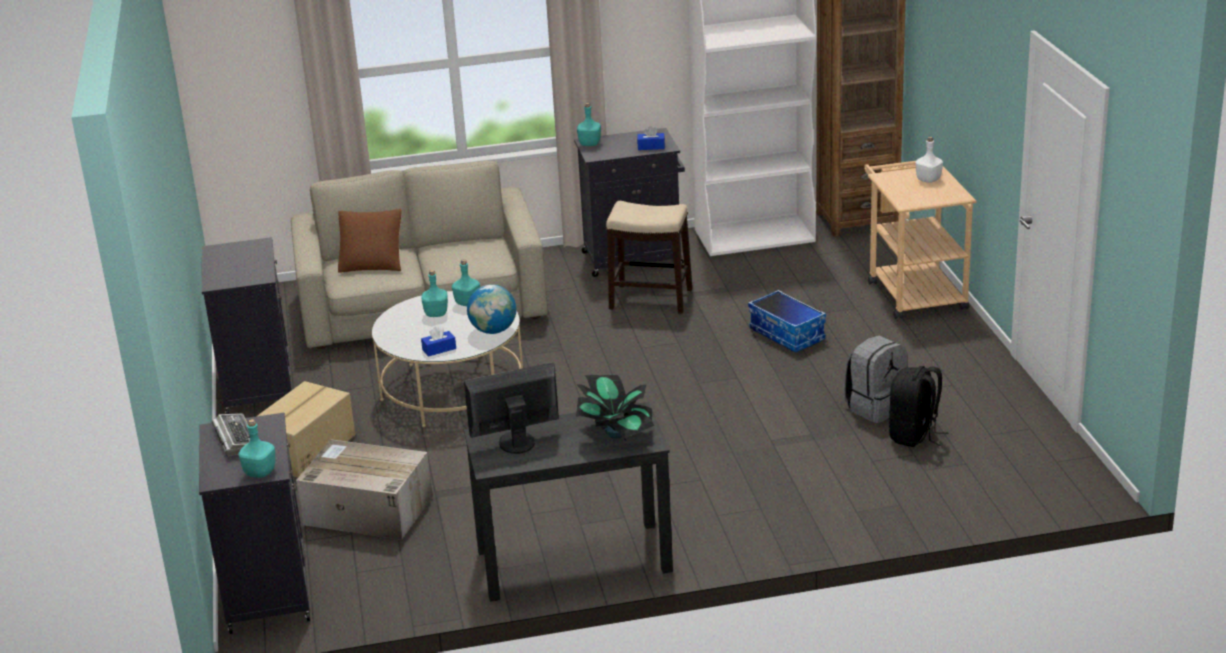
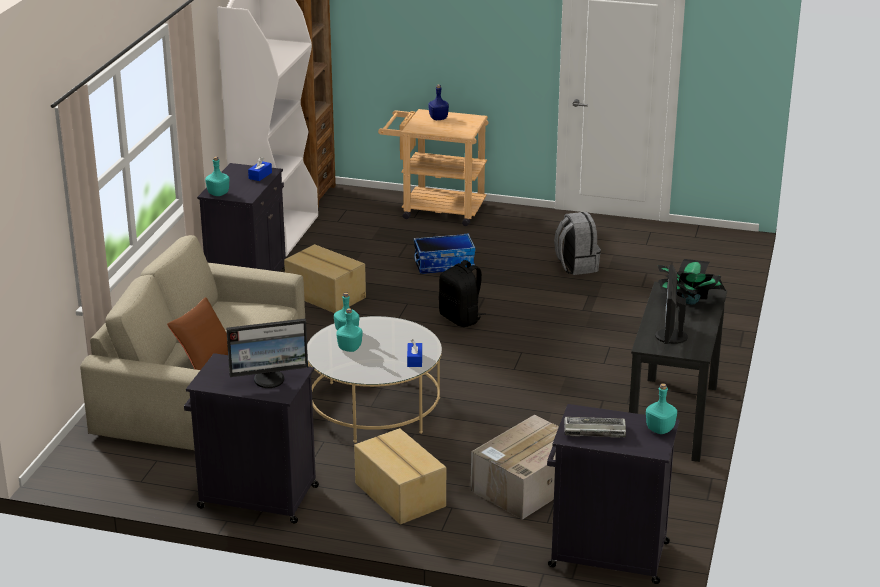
camera: 65 degrees left, 0 degrees up
(238, 271) = (269, 380): none -> monitor
(493, 331) = (409, 332): globe -> none
(651, 299) = (326, 295): stool -> cardboard box
(914, 436) = (624, 265): black backpack -> black backpack (461, 319)
(929, 180) = (438, 118): white bottle -> blue bottle

